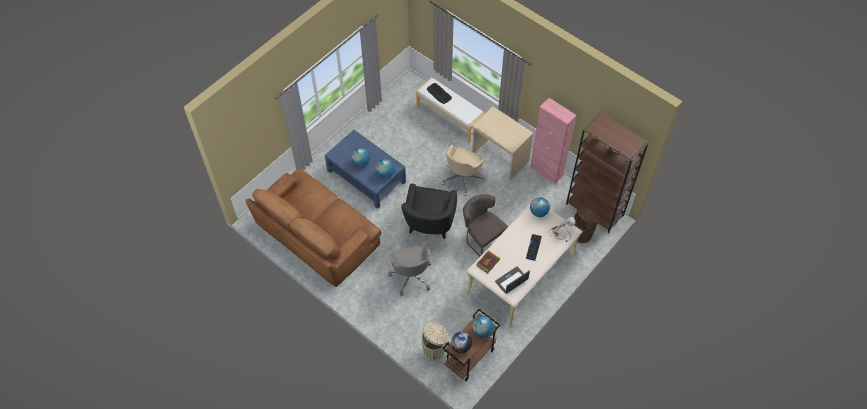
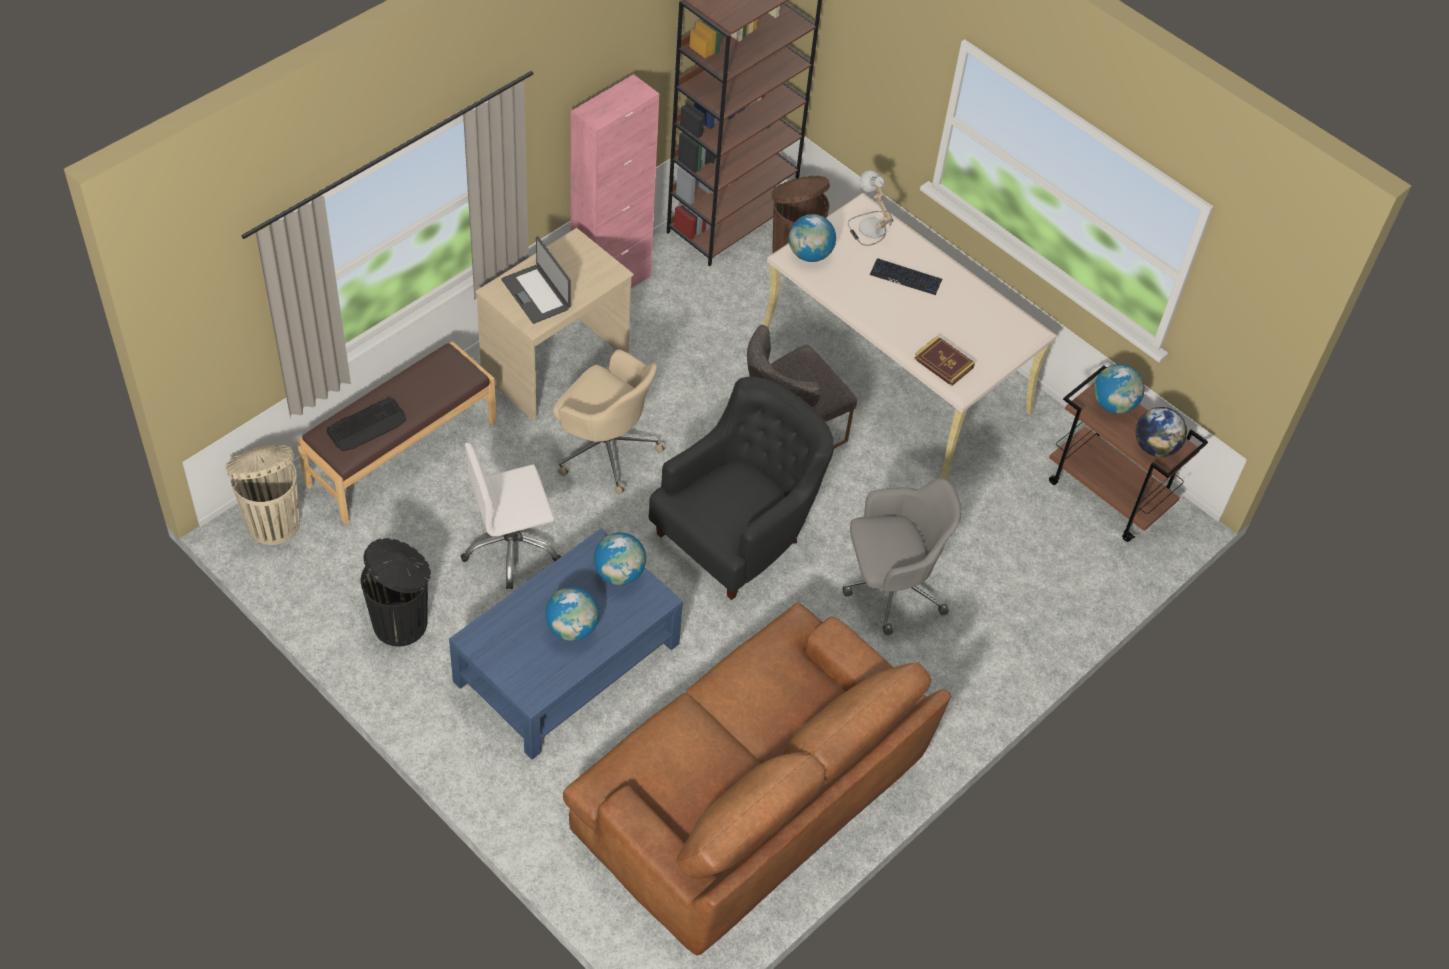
camera: 90 degrees left, 5 degrees down
(377, 128) = (402, 623): none -> black trash can
(412, 154) = (511, 548): none -> white office chair
(429, 223) = (738, 533): black armchair -> black armchair turned 60 degrees counterclockwise
(434, 350) = (1091, 559): beige trash can -> beige trash can (273, 522)
(449, 117) = (401, 453): white bench -> brown bench
(511, 280) = (993, 328): laptop -> laptop (537, 294)

